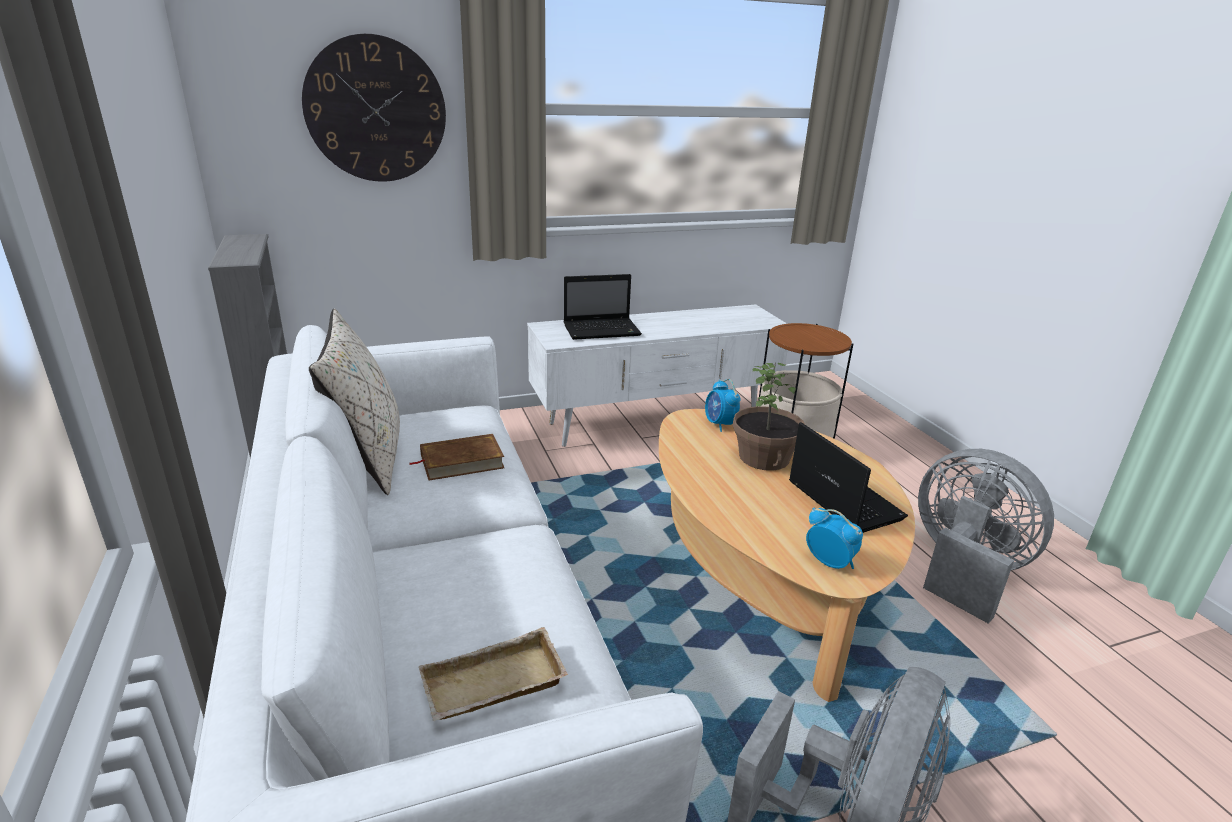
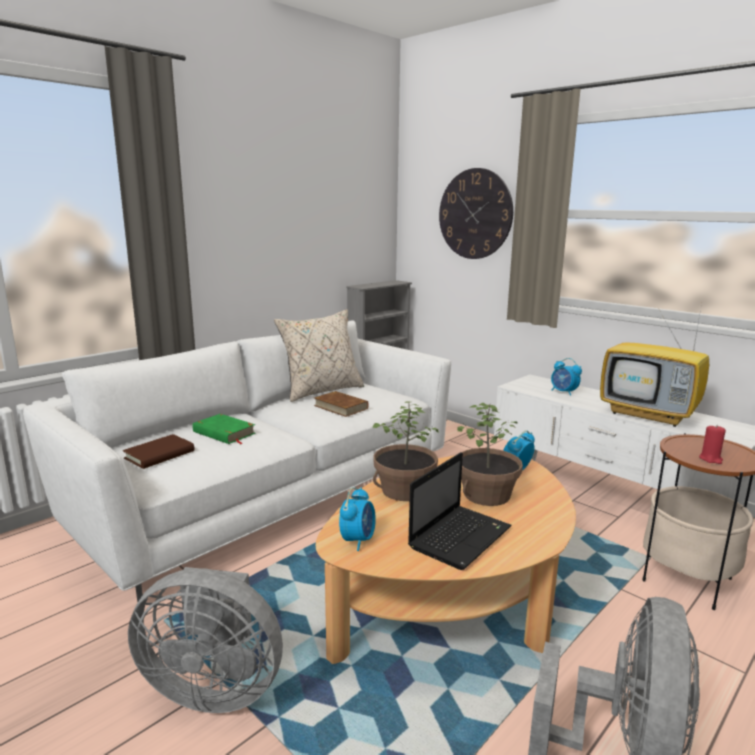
camera: 65 degrees right, 10 degrees down
(457, 591) = (224, 433): none -> green book
(492, 687) = (159, 455): beige tray -> brown book
(603, 330) = (564, 392): laptop -> alarm clock
(696, 324) = (650, 415): none -> television
(727, 498) = (404, 490): none -> potted plant
(825, 342) = (710, 459): none -> red candle

